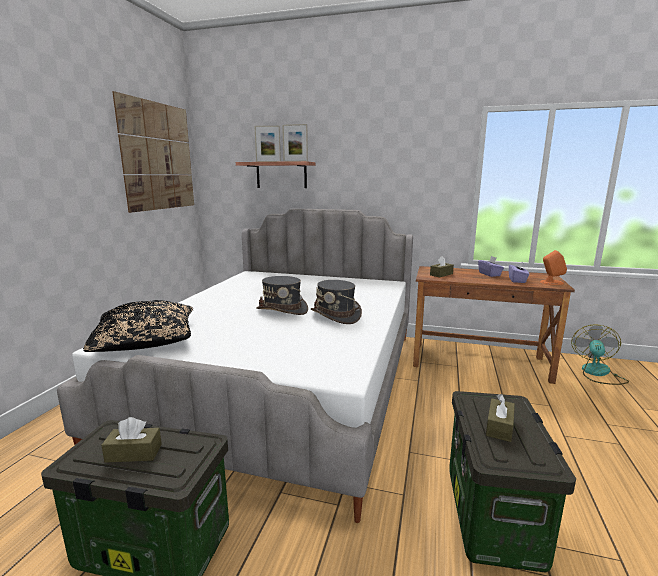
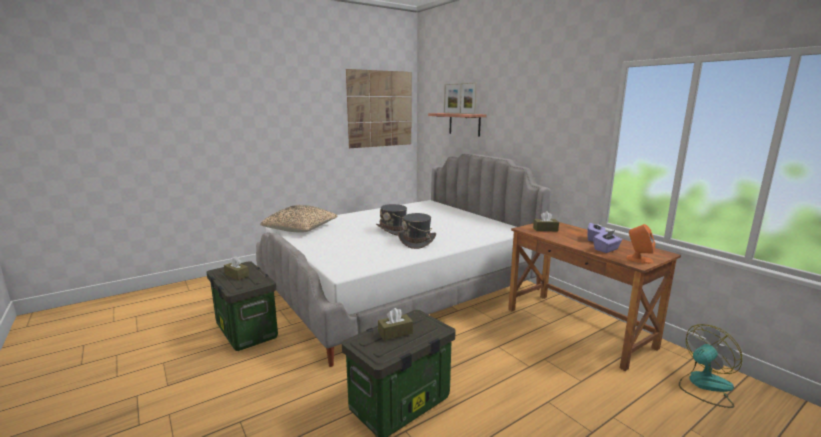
camera: 40 degrees right, 0 degrees up
(146, 339) = (300, 228): black pillow -> beige pillow

